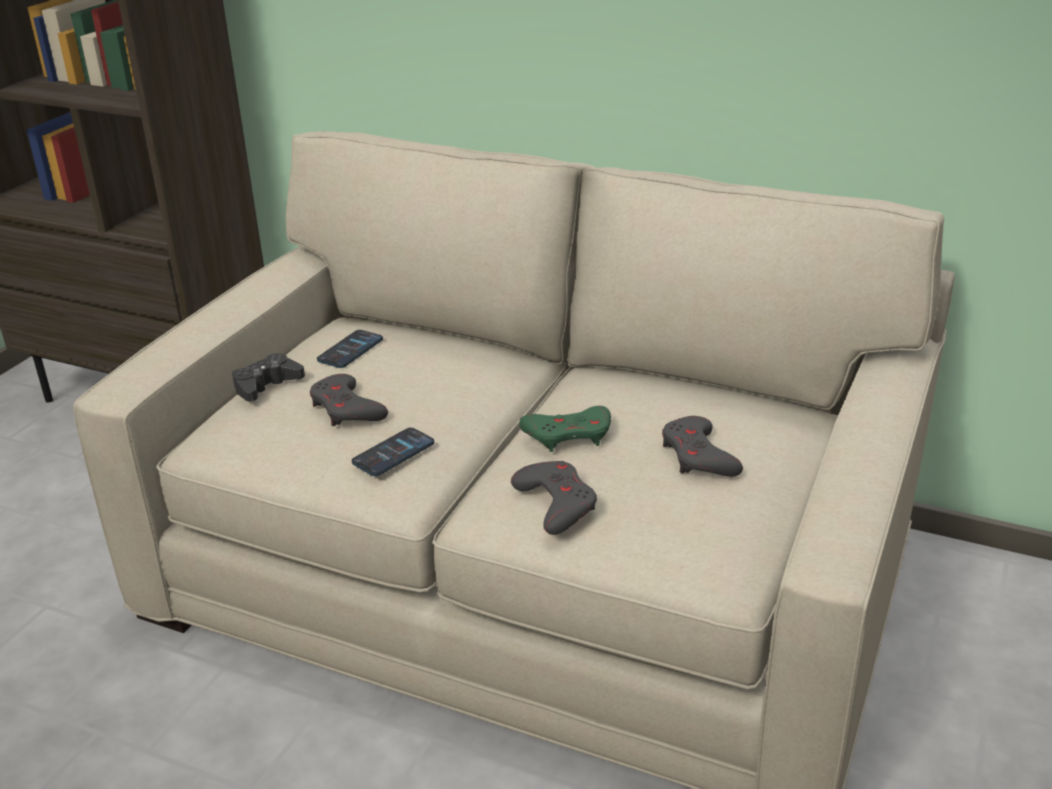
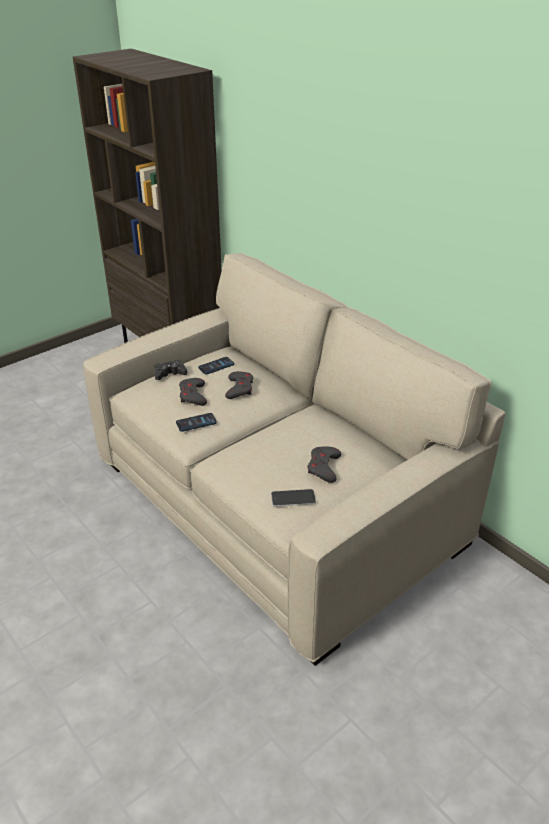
camera: 25 degrees right, 5 degrees up
(556, 503) = (243, 468): grey game controller -> grey game controller (239, 388)
(568, 435) = (275, 438): green game controller -> none
(693, 523) = (293, 498): none -> phone

